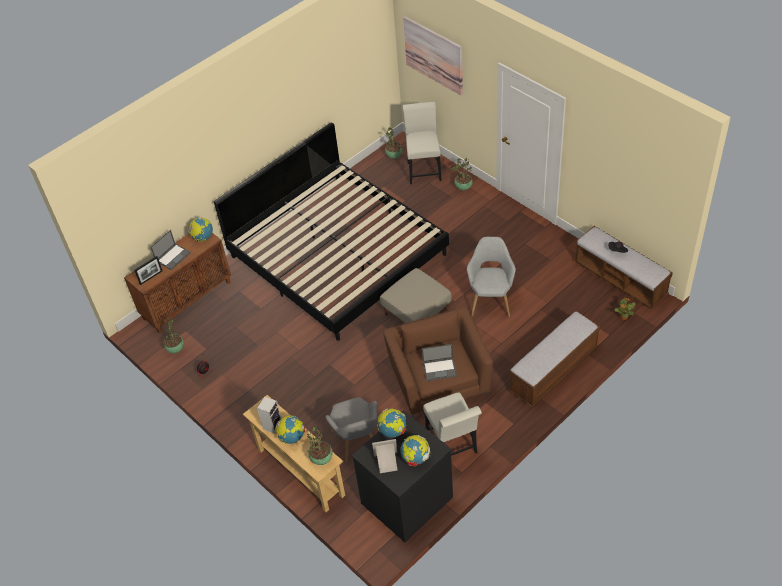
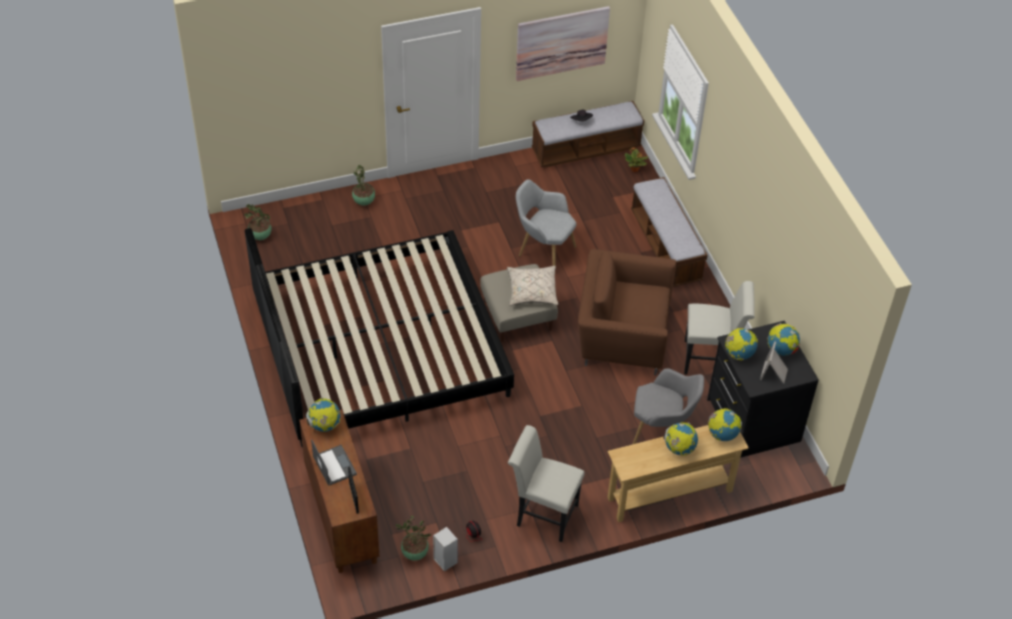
camera: 70 degrees left, 0 degrees up
(272, 424) = (652, 459): speaker -> speaker (444, 560)
(321, 460) = (722, 434): potted plant -> globe
(418, 299) = (532, 291): none -> beige pillow
(423, 169) = (305, 221): white chair -> white chair (542, 513)
(434, 55) = (276, 79): picture -> picture (561, 43)
(440, 369) = (644, 309): laptop -> none

